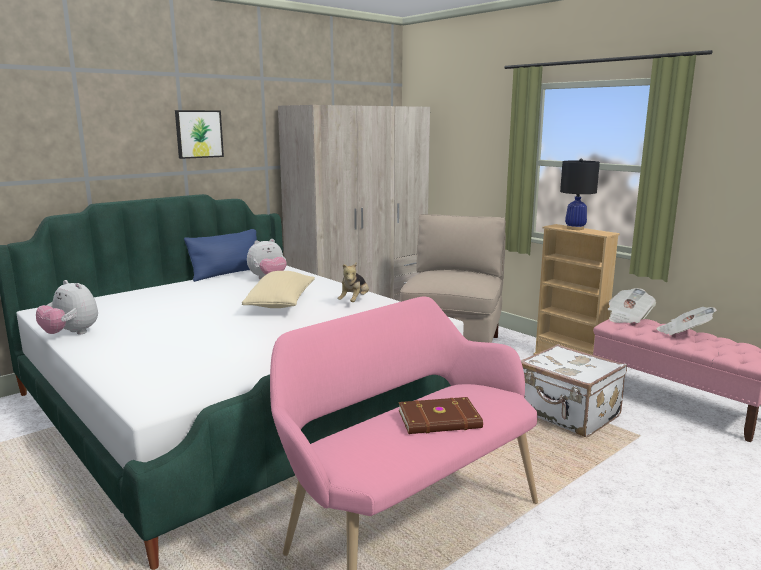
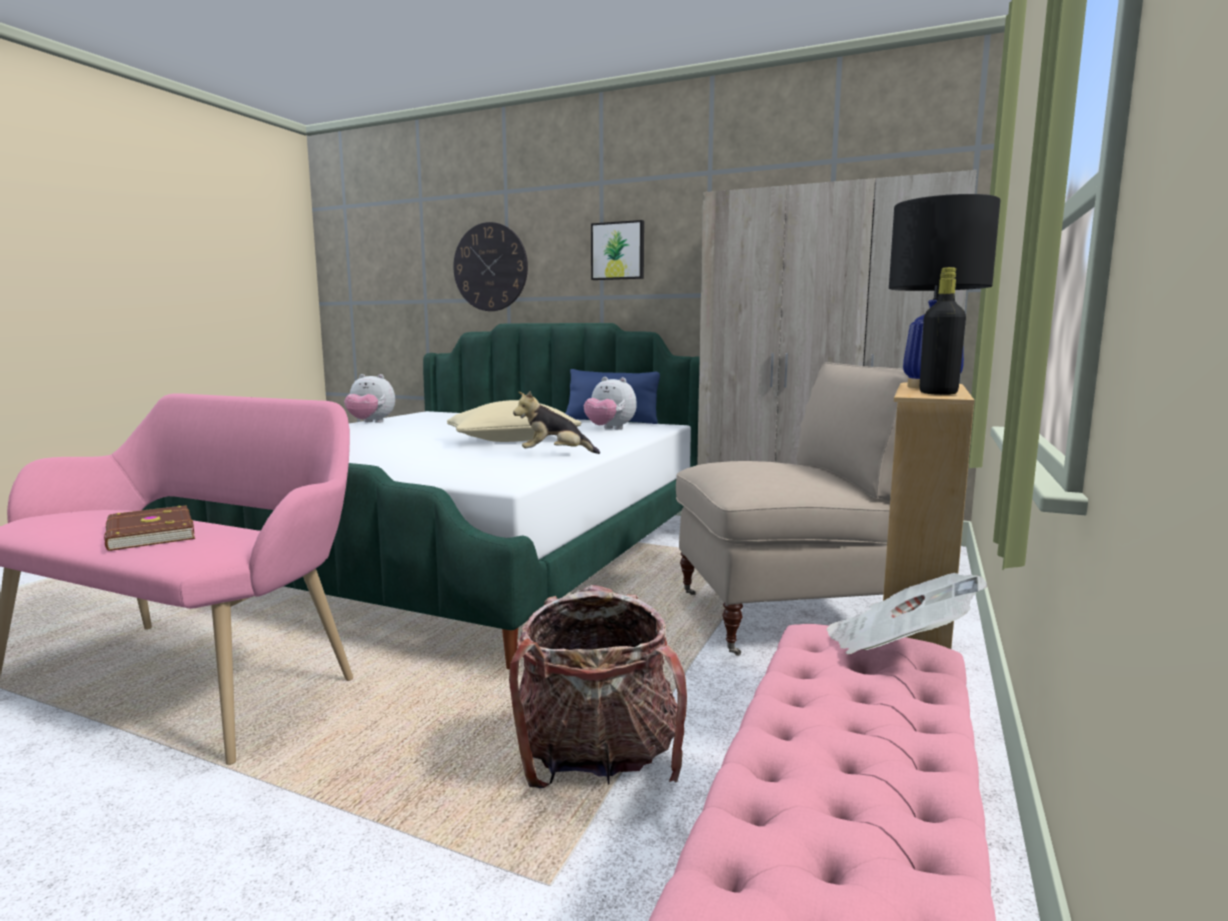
camera: 65 degrees right, 5 degrees down
(63, 146) = (490, 267): none -> wall clock
(71, 334) = (370, 422): plush toy -> plush toy turned 90 degrees counterclockwise
(568, 414) = (597, 765): white suitcase -> backpack
(603, 232) = (938, 393): none -> black bottle
(683, 333) = (874, 734): newspaper -> none

